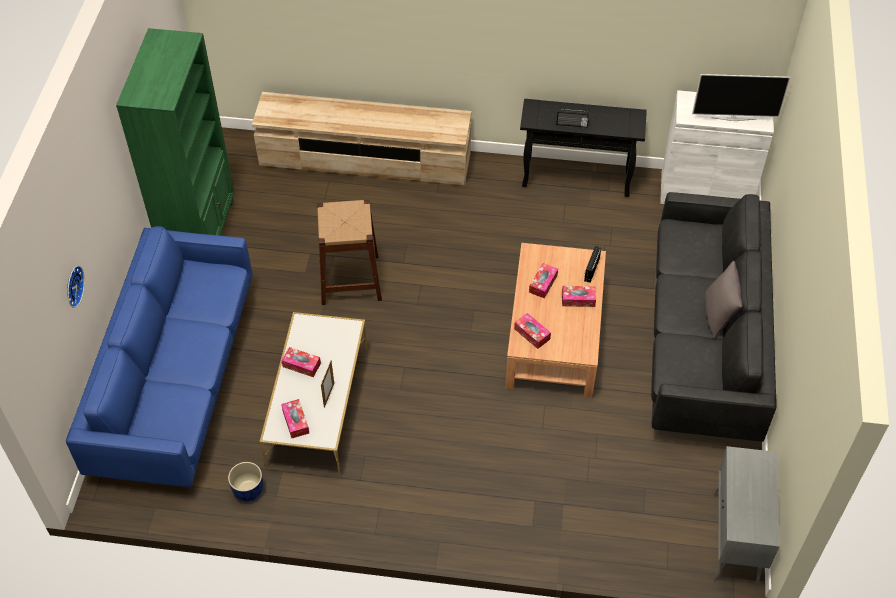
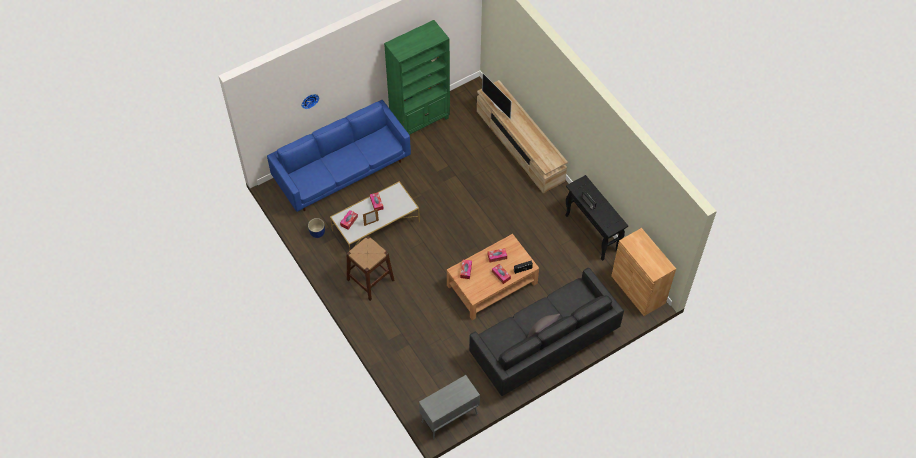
camera: 50 degrees right, 5 degrees up
(350, 279) = (448, 190): brown stool -> brown stool (370, 280)
(705, 191) = (638, 289): white cabinet -> brown cabinet
(733, 118) = (646, 260): television -> television (497, 106)

